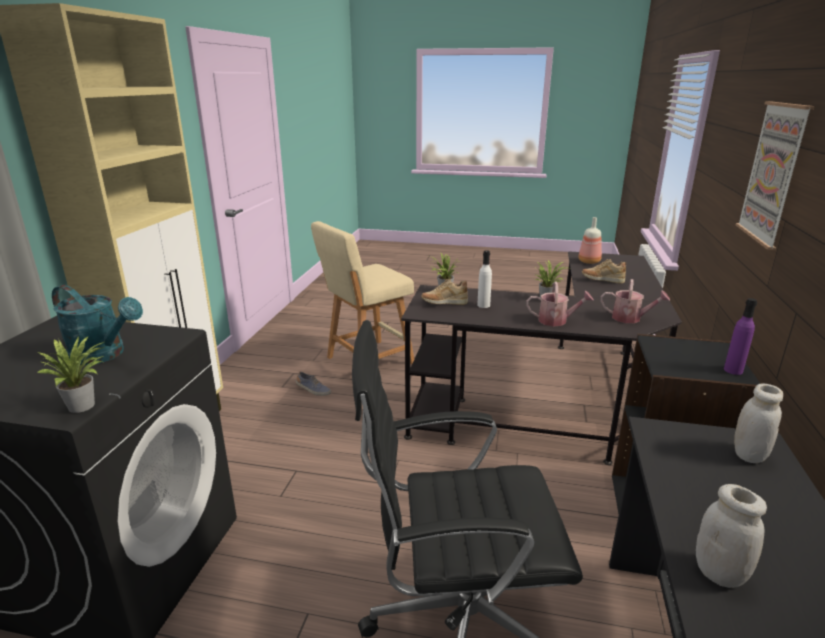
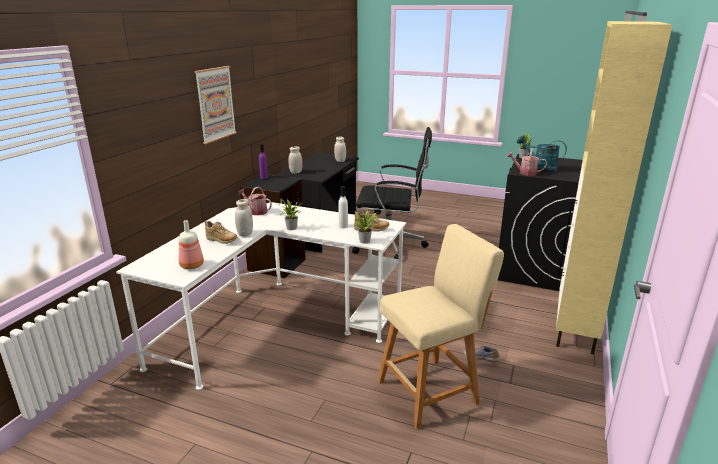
camera: 170 degrees left, 0 degrees up
(555, 405) = (275, 321): black desk -> white desk
(556, 321) = (304, 213): watering can -> watering can (525, 173)
(590, 289) = (245, 234): none -> white jar

